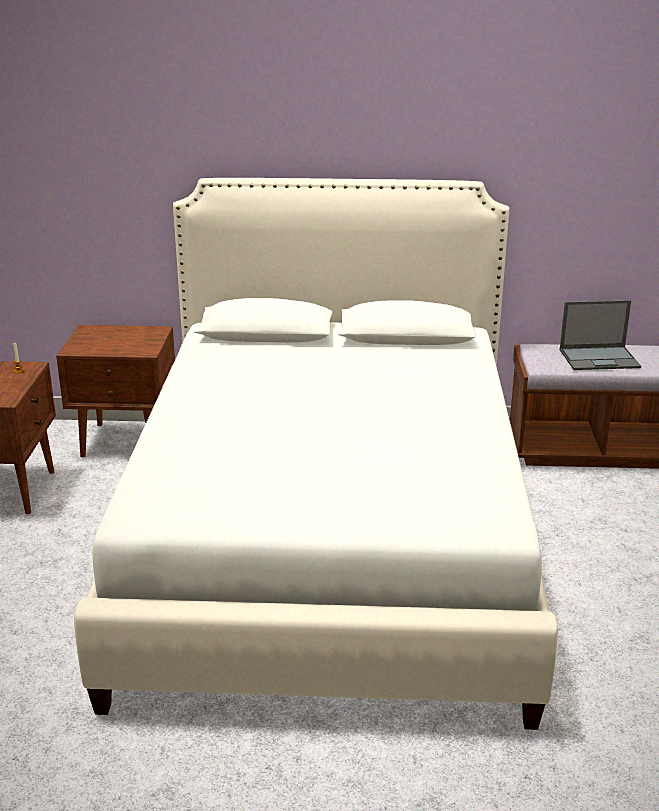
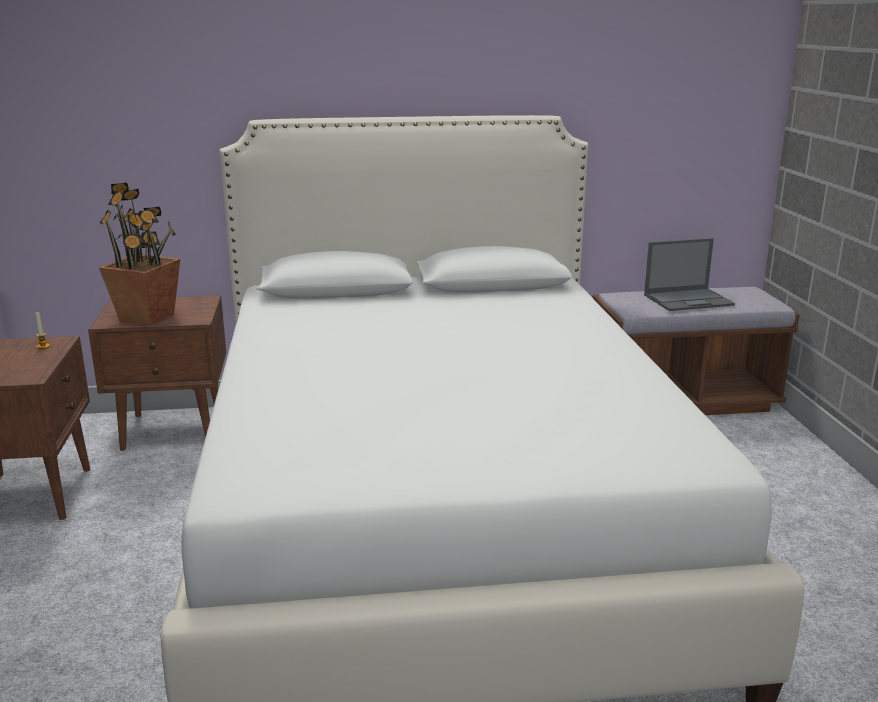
camera: 10 degrees left, 5 degrees down
(106, 346) = (148, 317): none -> potted plant

